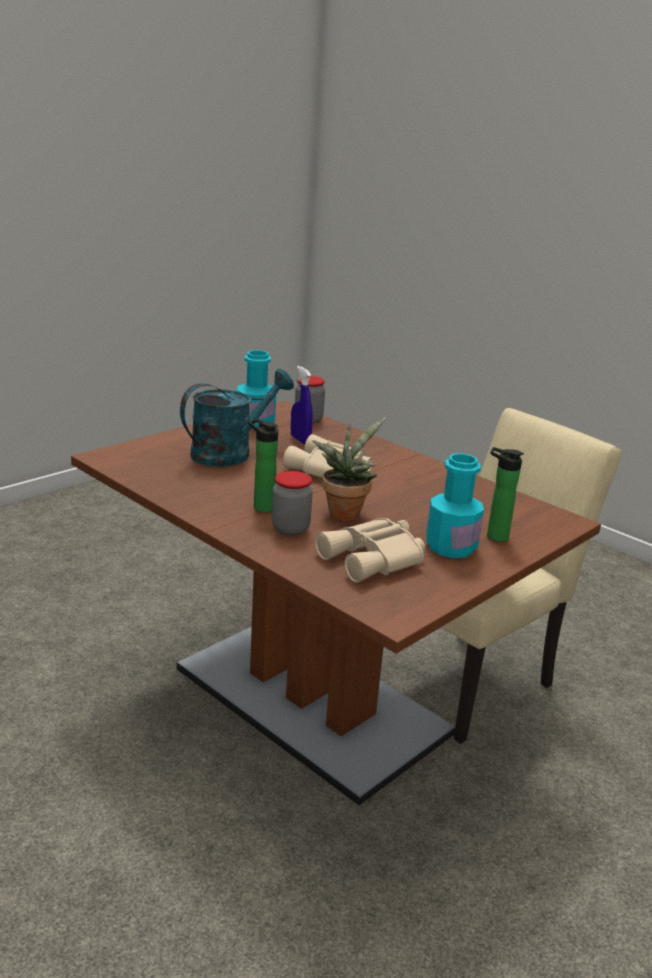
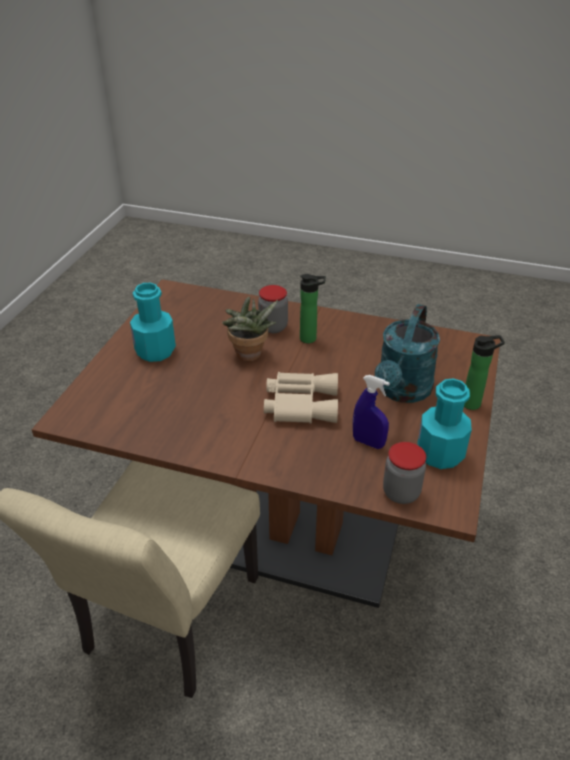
camera: 155 degrees right, 15 degrees up
(374, 559) = (202, 322): beige binoculars -> none
(493, 536) = (126, 374): bottle -> bottle (474, 403)

